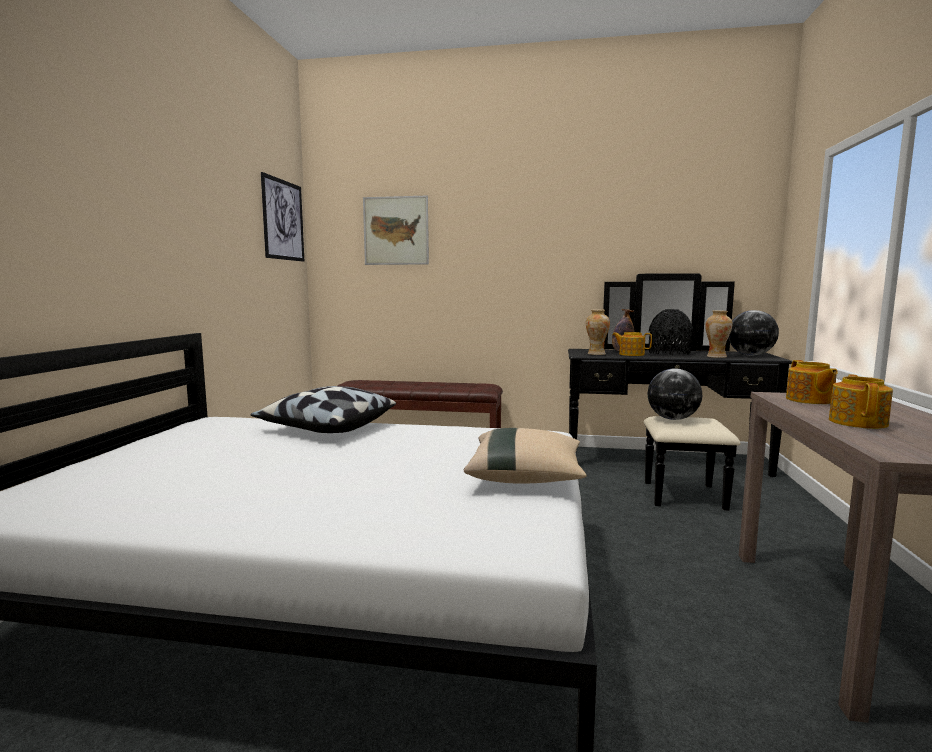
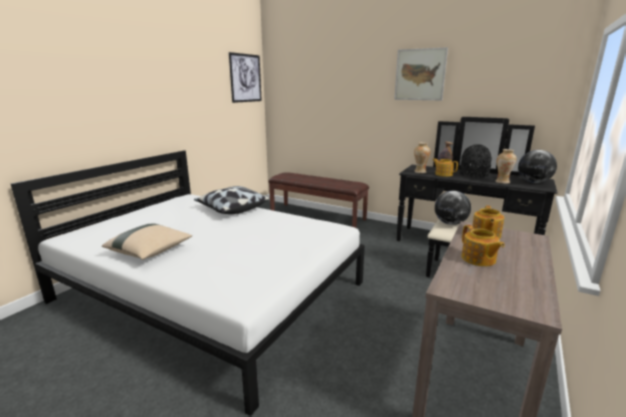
camera: 20 degrees right, 10 degrees up
(396, 231) = (311, 82): picture -> picture (420, 74)
(526, 477) = (292, 257): beige pillow -> beige pillow (150, 252)
(858, 422) = (478, 259): teapot -> teapot turned 120 degrees clockwise

